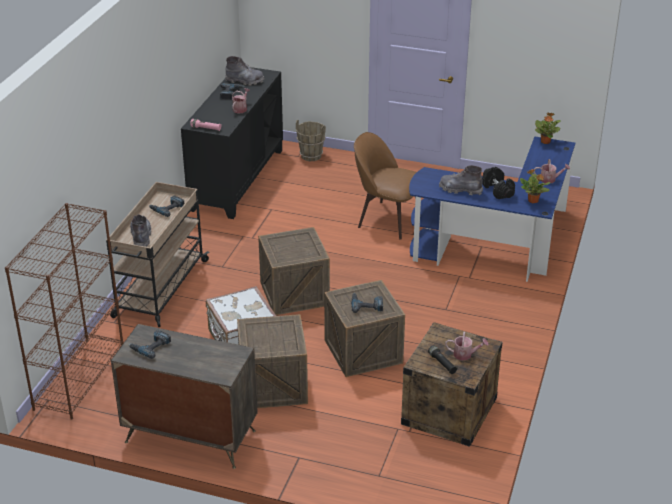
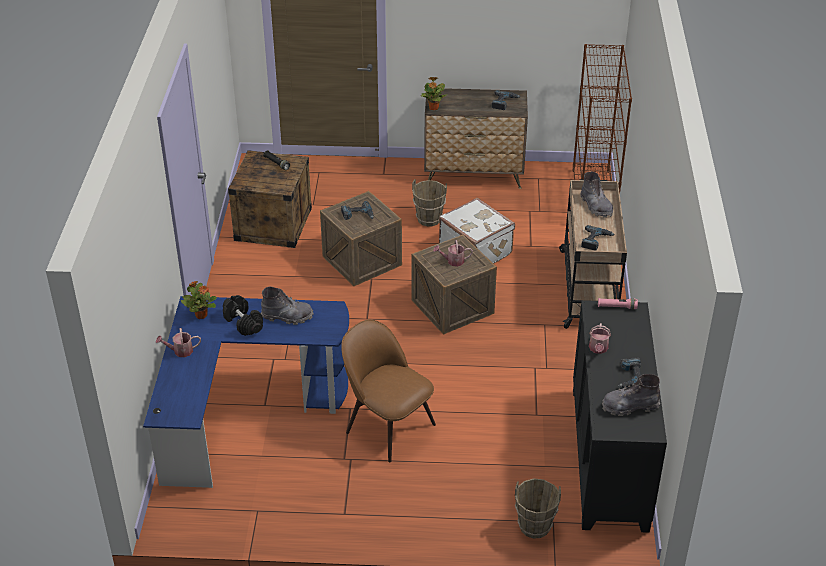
camera: 165 degrees right, 5 degrees up
(273, 385) = (429, 219): crate -> brown bucket
(387, 219) = (388, 426): brown chair -> brown chair turned 150 degrees counterclockwise
(465, 355) = (258, 173): watering can -> watering can (453, 261)
(545, 141) = (184, 419): potted plant -> potted plant (433, 108)

